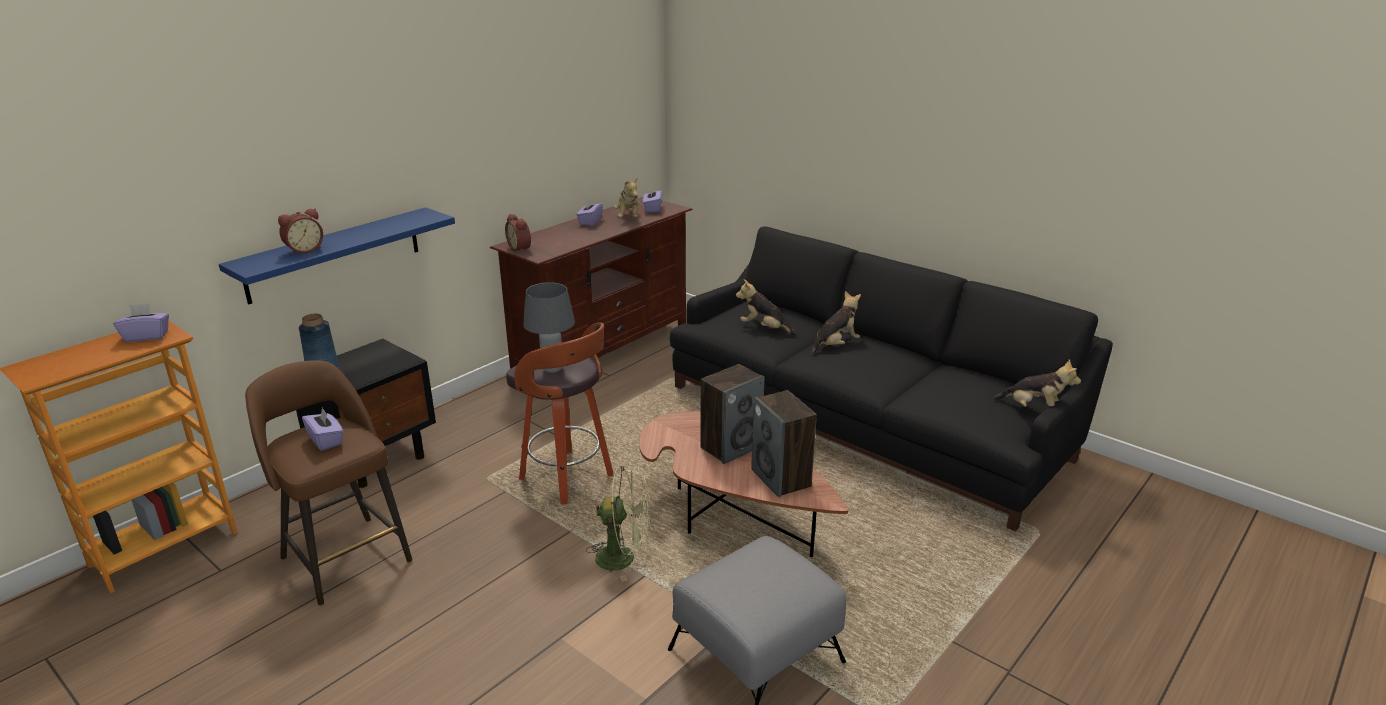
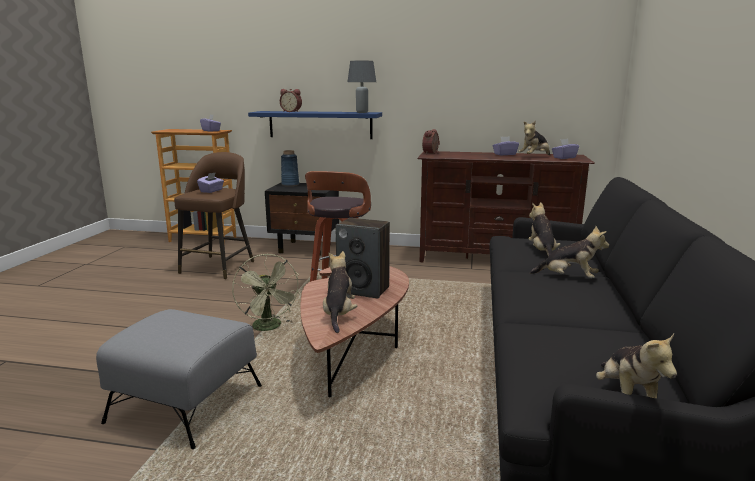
camera: 60 degrees right, 10 degrees down
(552, 369) = (328, 200): grey table lamp -> grey table lamp (361, 112)
(781, 478) = (339, 314): speaker -> plush toy

